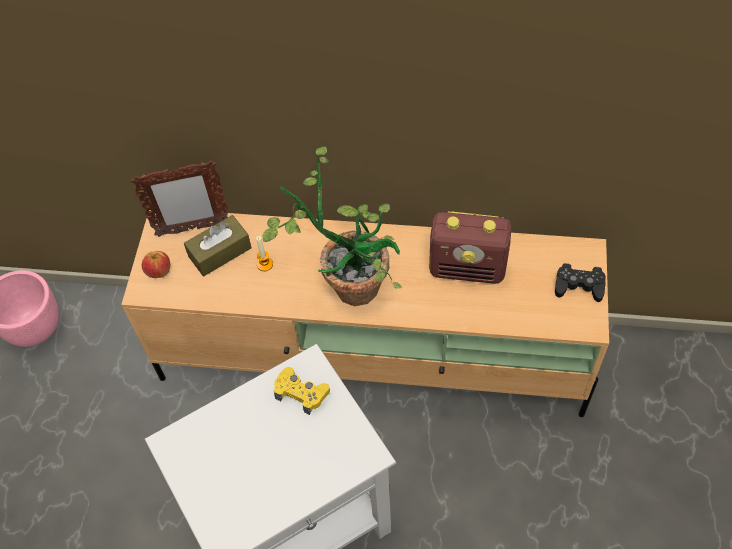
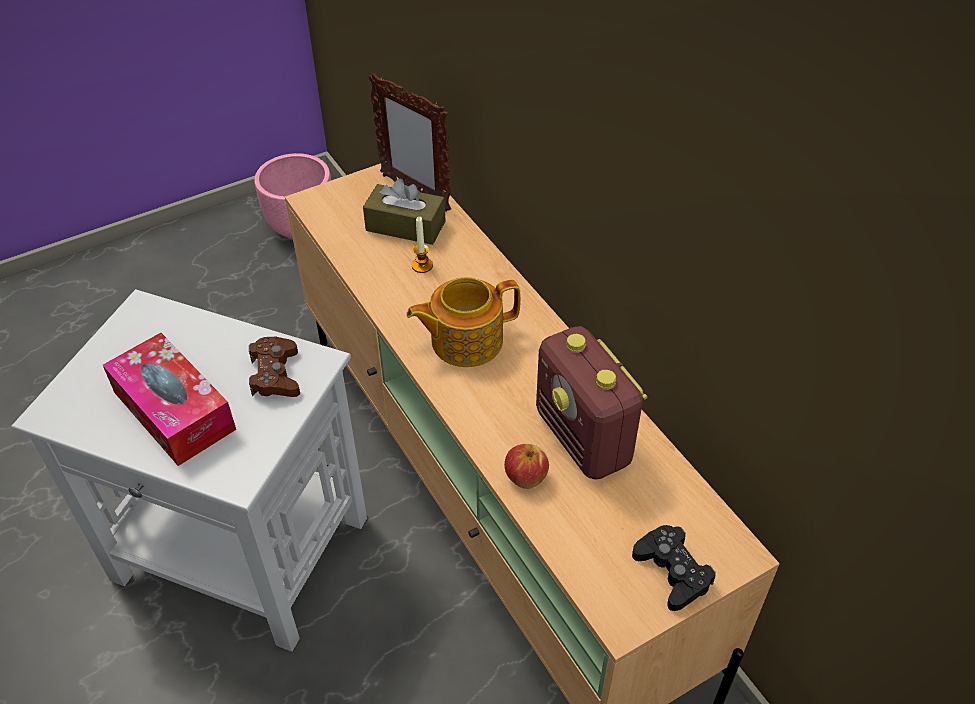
camera: 50 degrees right, 10 degrees down
(158, 271) = (344, 198): apple -> apple (525, 476)
(284, 465) = (174, 410): none -> tissue box
(301, 393) = (275, 375): yellow game controller -> brown game controller
(348, 280) = (465, 340): potted plant -> teapot

